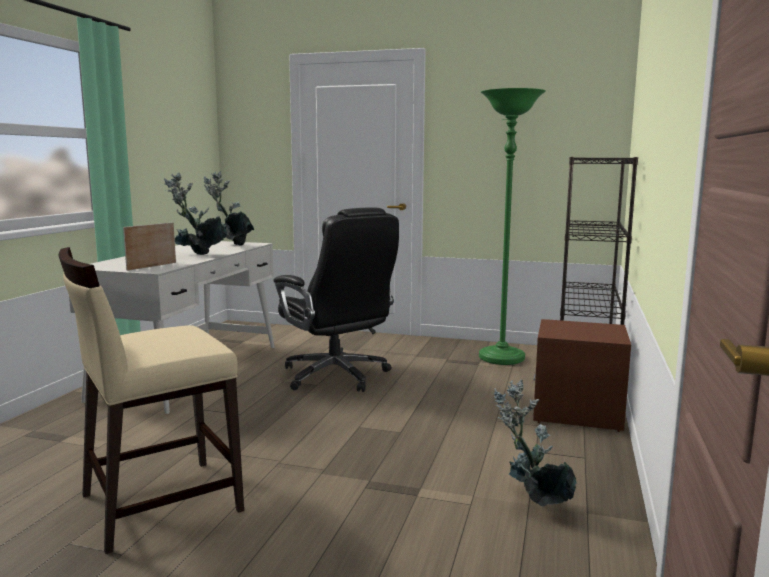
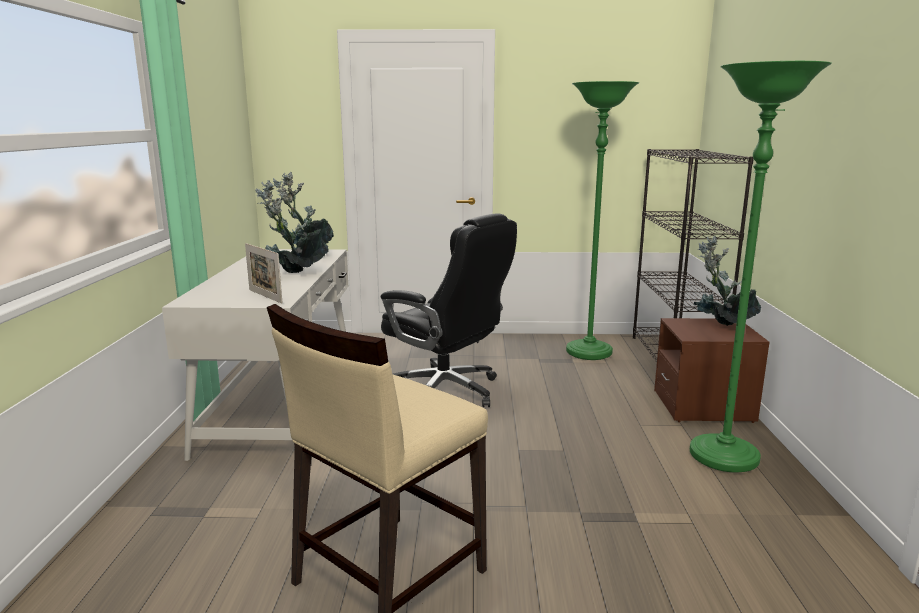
camera: 15 degrees left, 5 degrees up
(152, 266) = (265, 296): picture frame -> picture frame turned 60 degrees counterclockwise
(532, 504) = (745, 513): potted plant -> potted plant (719, 327)
(557, 456) = (724, 457): none -> green floor lamp

